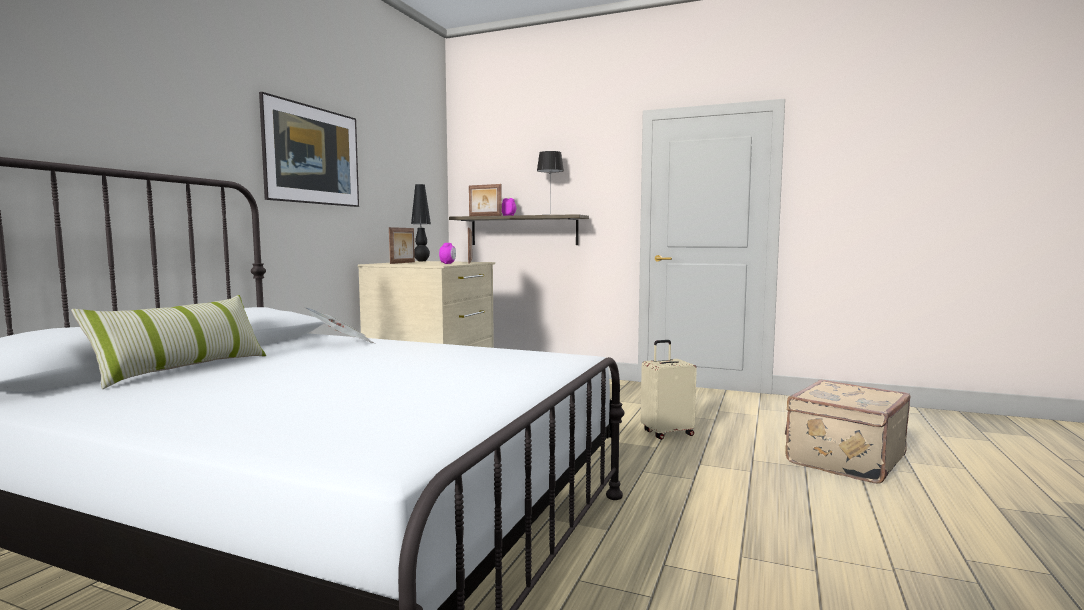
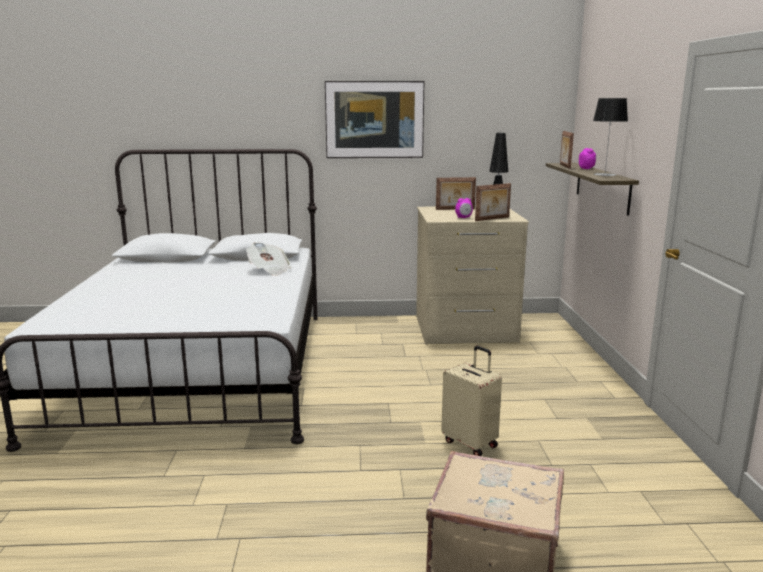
camera: 65 degrees right, 10 degrees up
(183, 369) = (183, 265): pillow -> none

